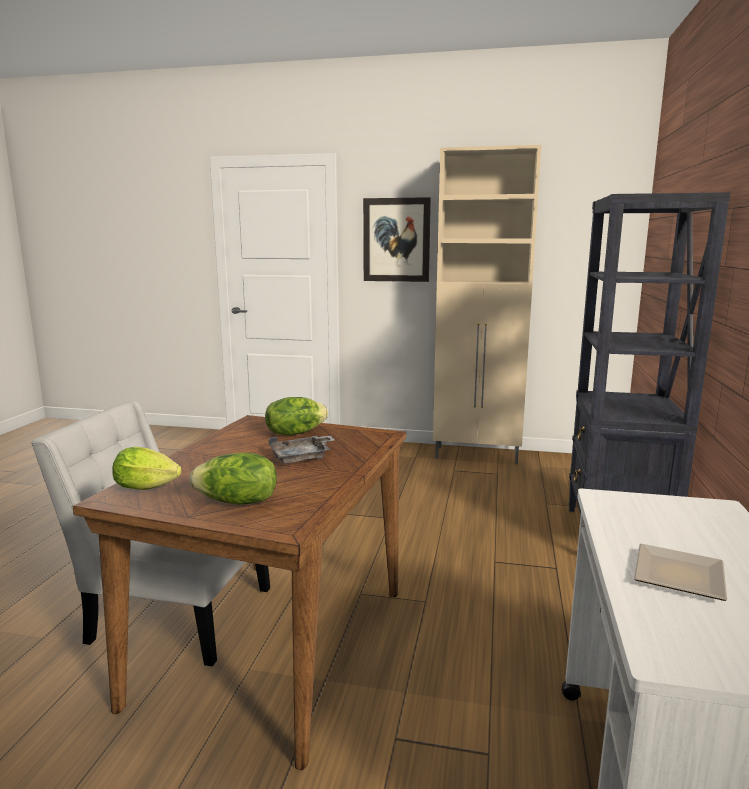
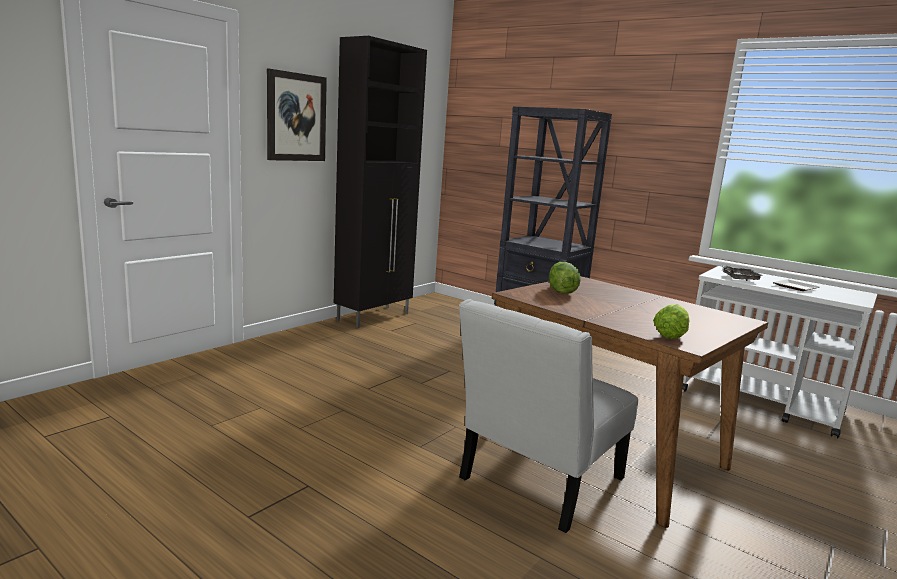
camera: 65 degrees left, 0 degrees up
(237, 502) = (704, 322): lettuce -> none
(302, 457) = (622, 299): grey tray -> grey tray (739, 278)
(478, 456) = (374, 317): beige cabinet -> black cabinet

